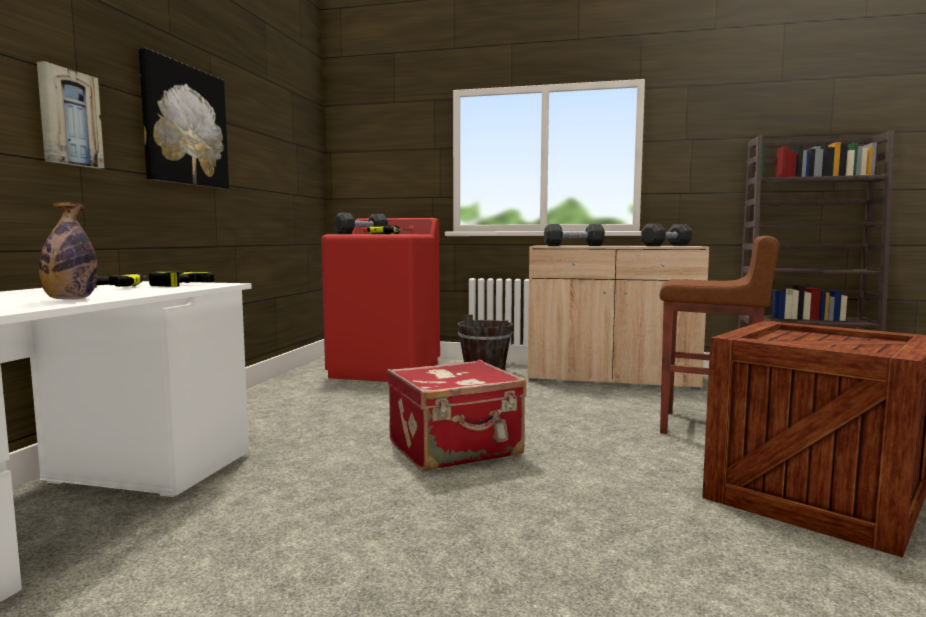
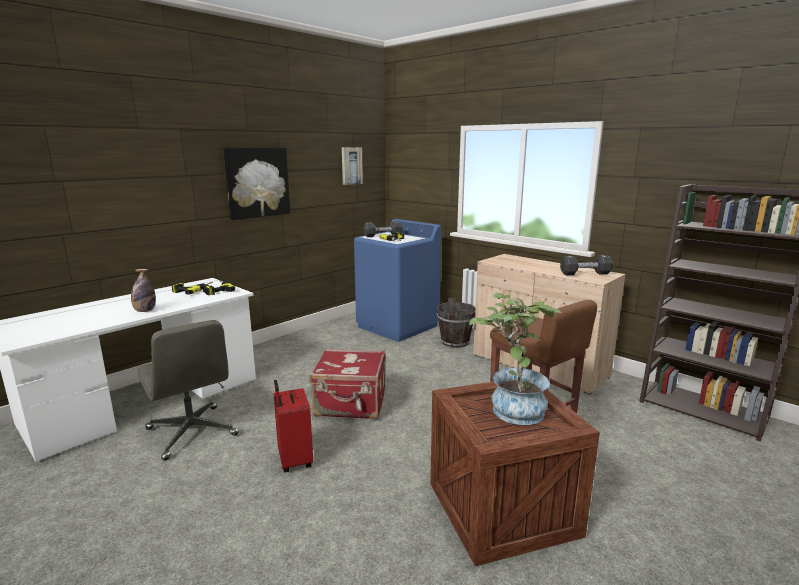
camera: 30 degrees right, 10 degrees up
(68, 118) = (180, 199): picture -> picture (351, 165)
(223, 545) = (192, 432): none -> grey office chair
(386, 370) = (398, 326): red washing machine -> blue washing machine
(480, 528) = (294, 460): none -> red suitcase
(573, 245) = (511, 264): black dumbbell -> none
(815, 339) = (511, 407): none -> potted plant

